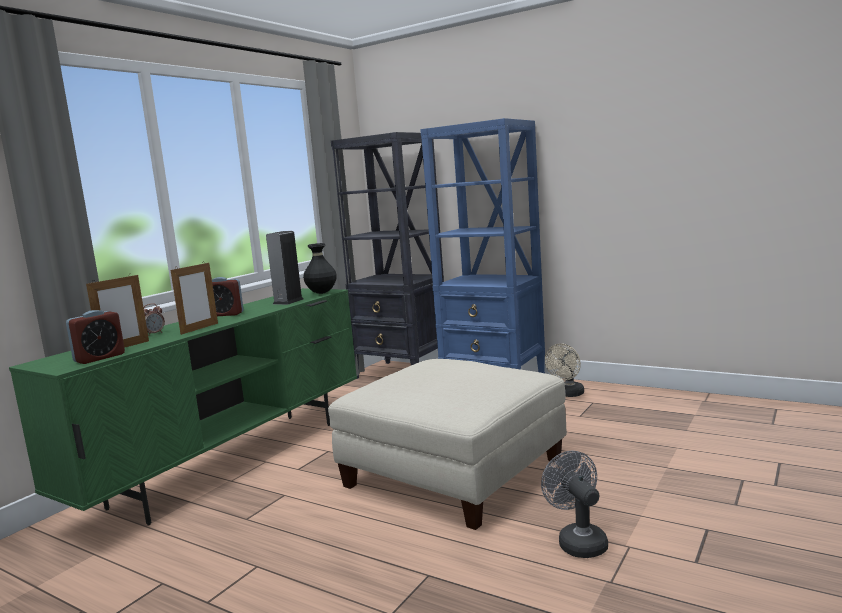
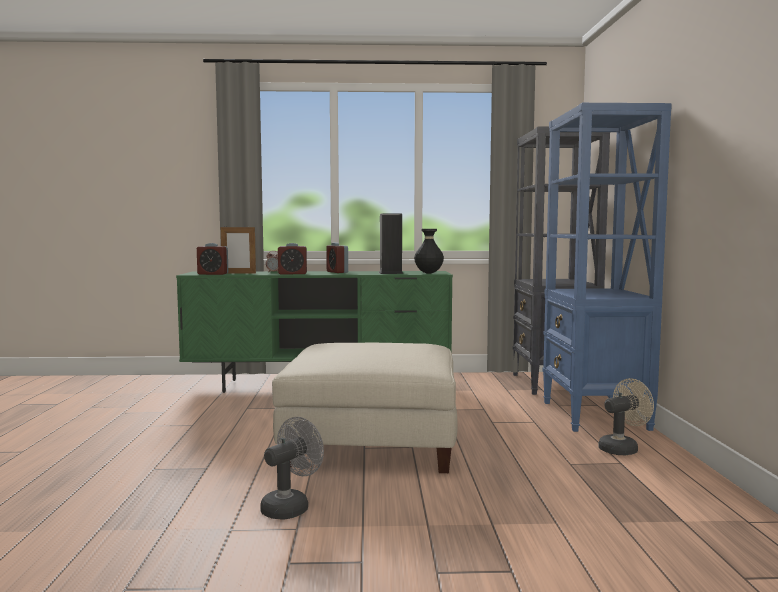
camera: 55 degrees right, 5 degrees down
(199, 328) = (292, 273): picture frame -> alarm clock
(567, 394) = (622, 448): beige fan -> beige fan turned 150 degrees clockwise

